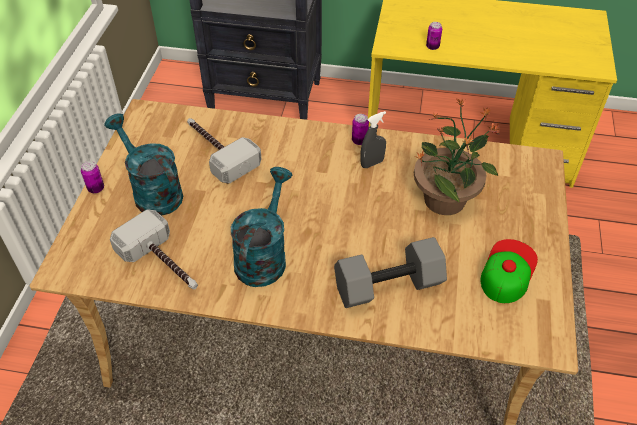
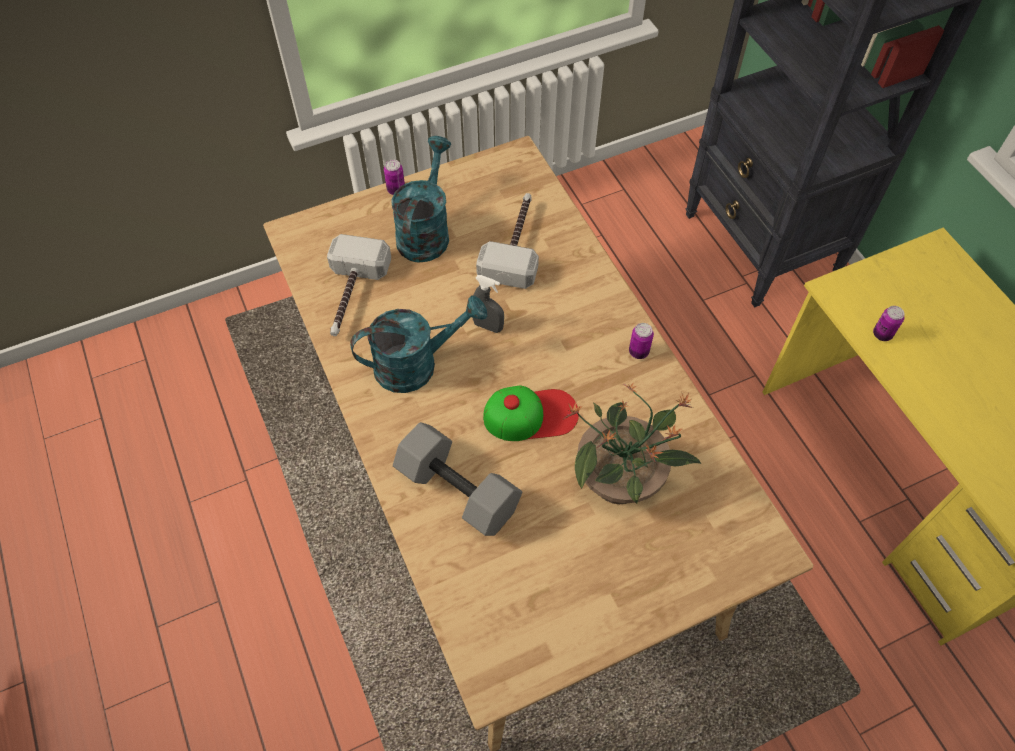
camera: 55 degrees right, 10 degrees up
(372, 163) = (615, 382): grey spray bottle -> grey spray bottle (488, 326)
(508, 270) = (564, 594): cap -> cap (531, 415)

